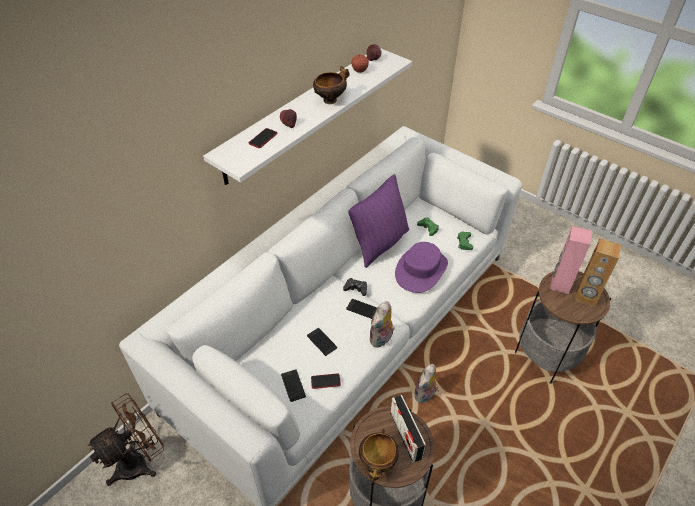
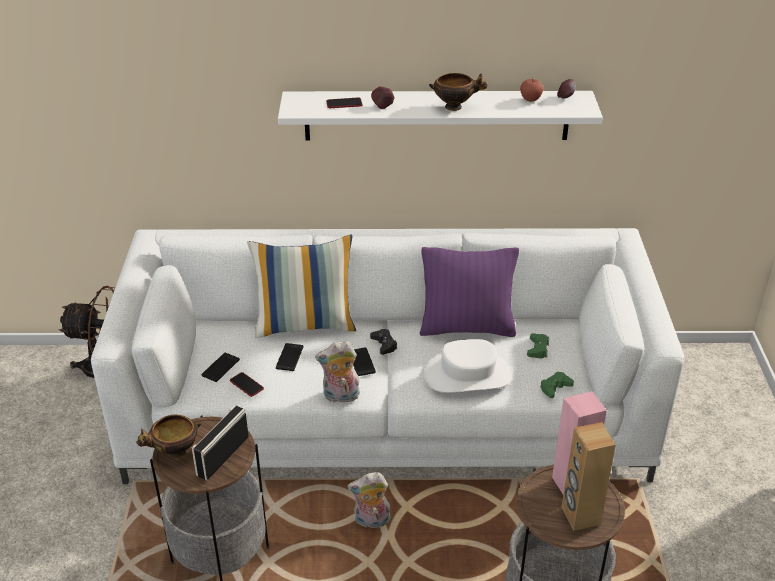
camera: 50 degrees right, 10 degrees down
(296, 314) = (305, 324): none -> pillow
(421, 270) = (467, 374): purple hat -> white hat

